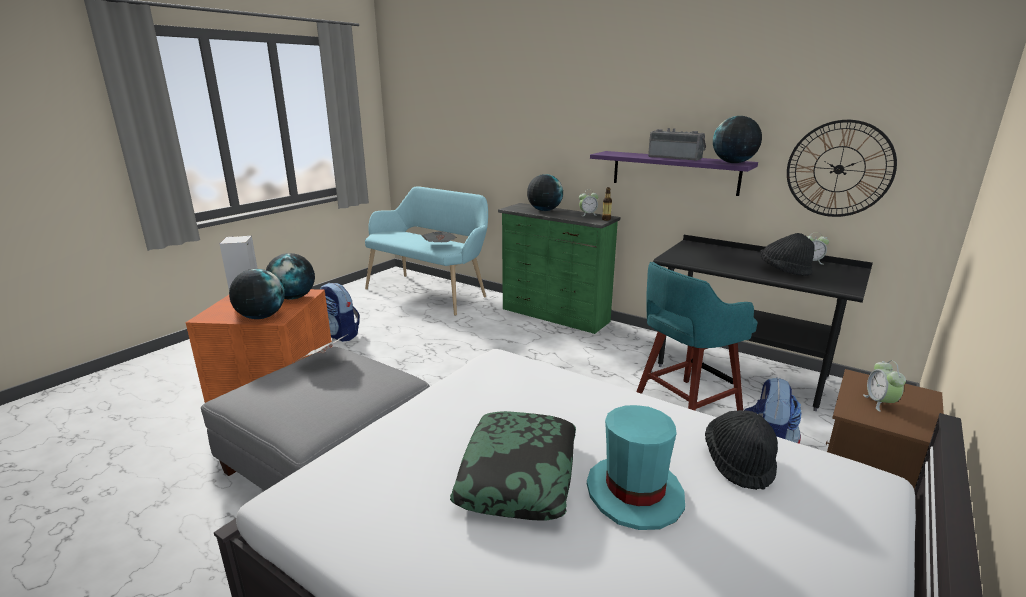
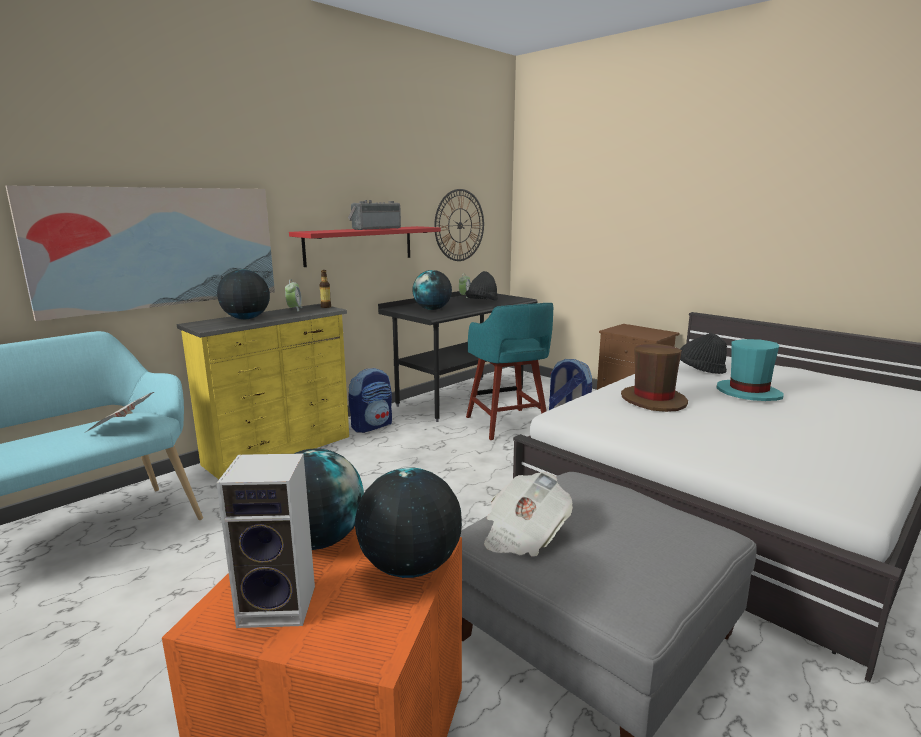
camera: 80 degrees left, 5 degrees down
(340, 335) = (153, 660): backpack -> backpack (372, 426)
(519, 475) = (752, 418): pillow -> none
(520, 151) = (161, 247): none -> picture
(554, 316) = (281, 450): green dresser -> yellow dresser
(554, 405) = (653, 400): none -> brown hat
(674, 172) = (359, 245): purple shelf -> red shelf
(733, 163) = (420, 227): globe -> globe (432, 309)
(879, 403) = (640, 332): alarm clock -> none

